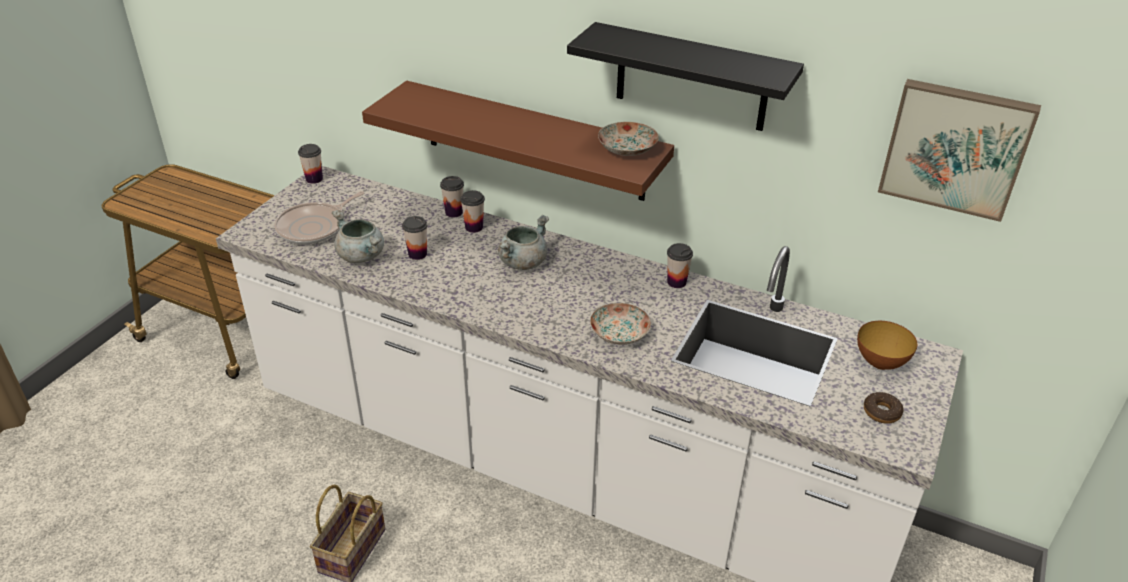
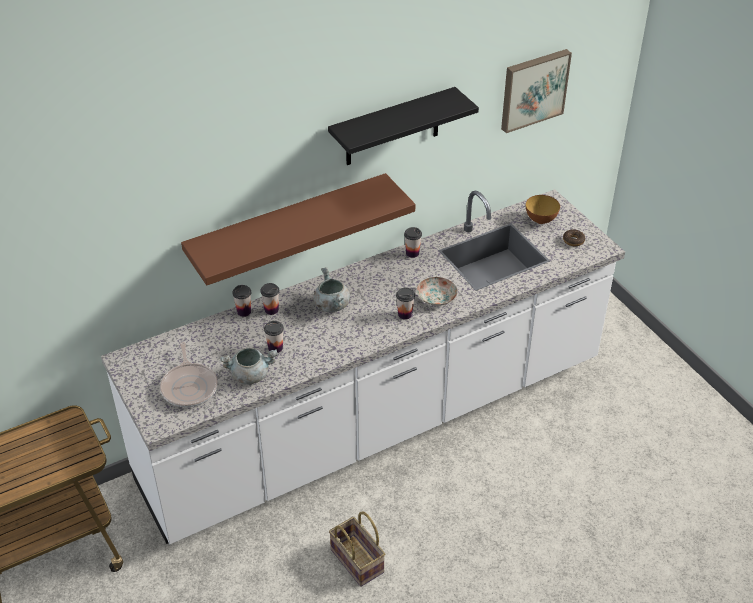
camera: 55 degrees left, 5 degrees up
(314, 179) = (121, 364): cup -> cup (405, 314)
(627, 149) = (374, 191): plate -> none

